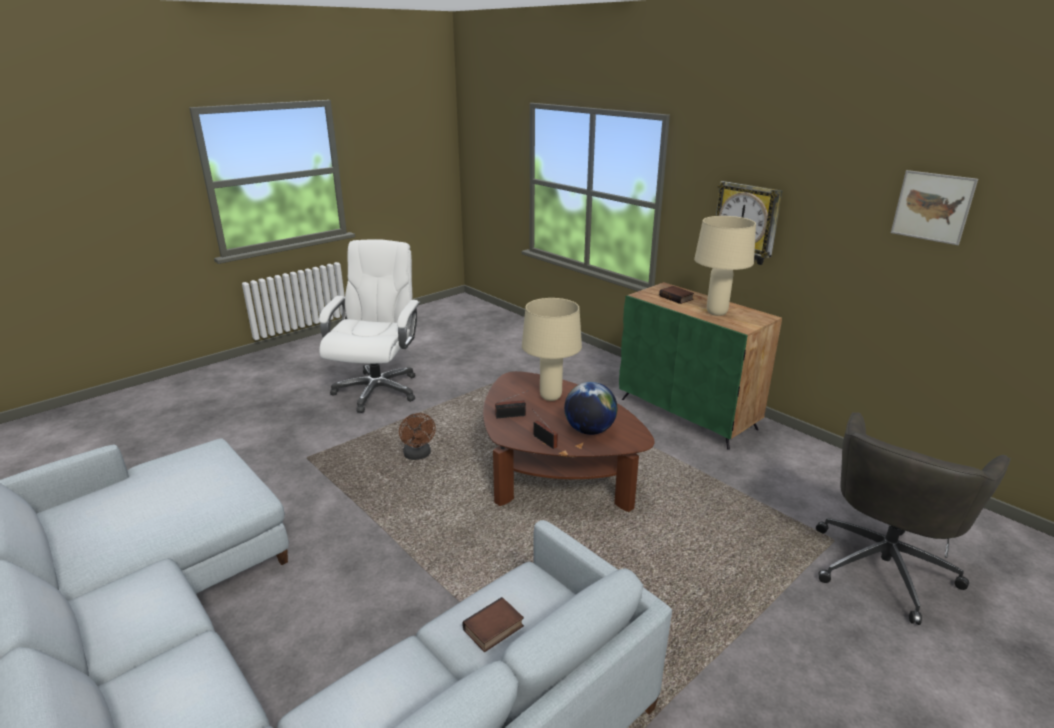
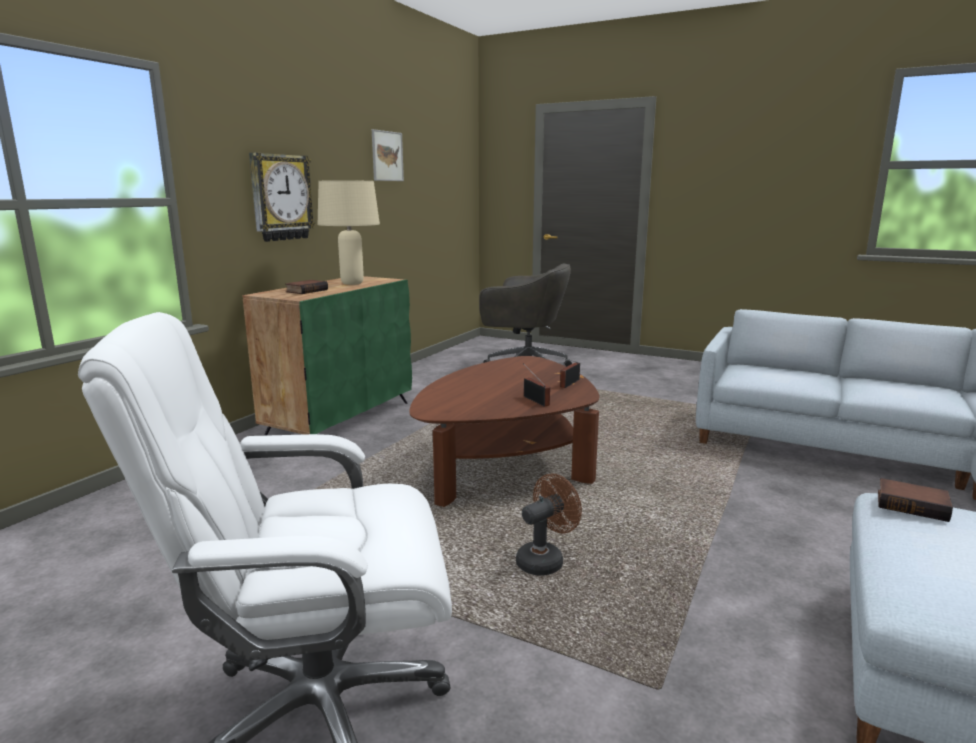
camera: 110 degrees left, 10 degrees down
(493, 629) = (798, 376): book -> book (913, 505)
(550, 397) = (472, 391): beige table lamp -> none
(589, 430) = (529, 372): globe -> none

